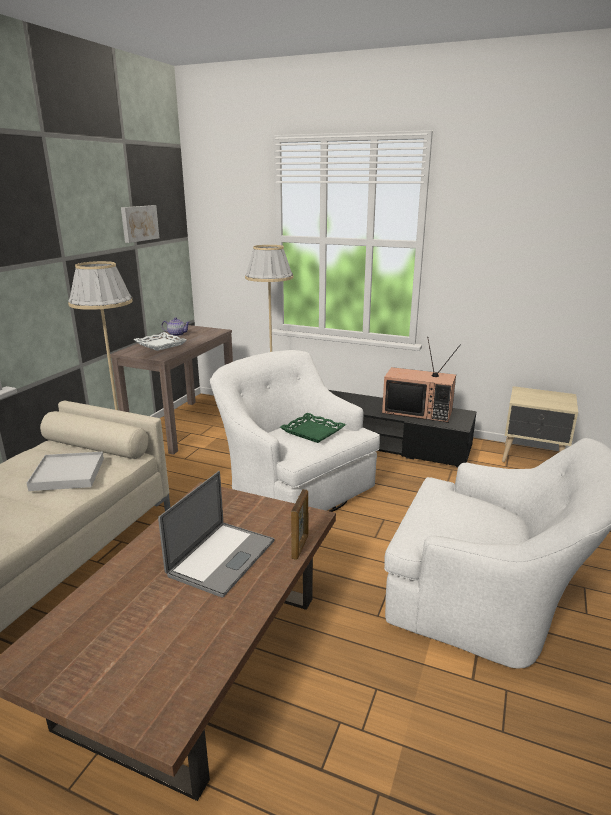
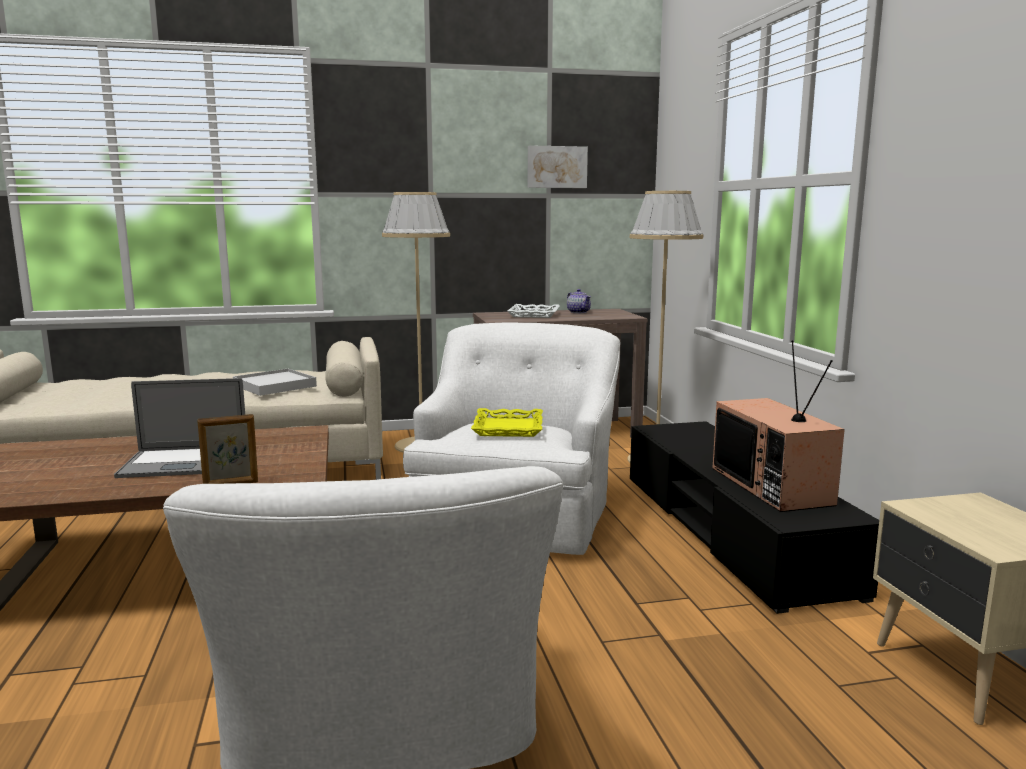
camera: 55 degrees right, 10 degrees down
(313, 431) = (509, 428): green tray -> yellow tray

